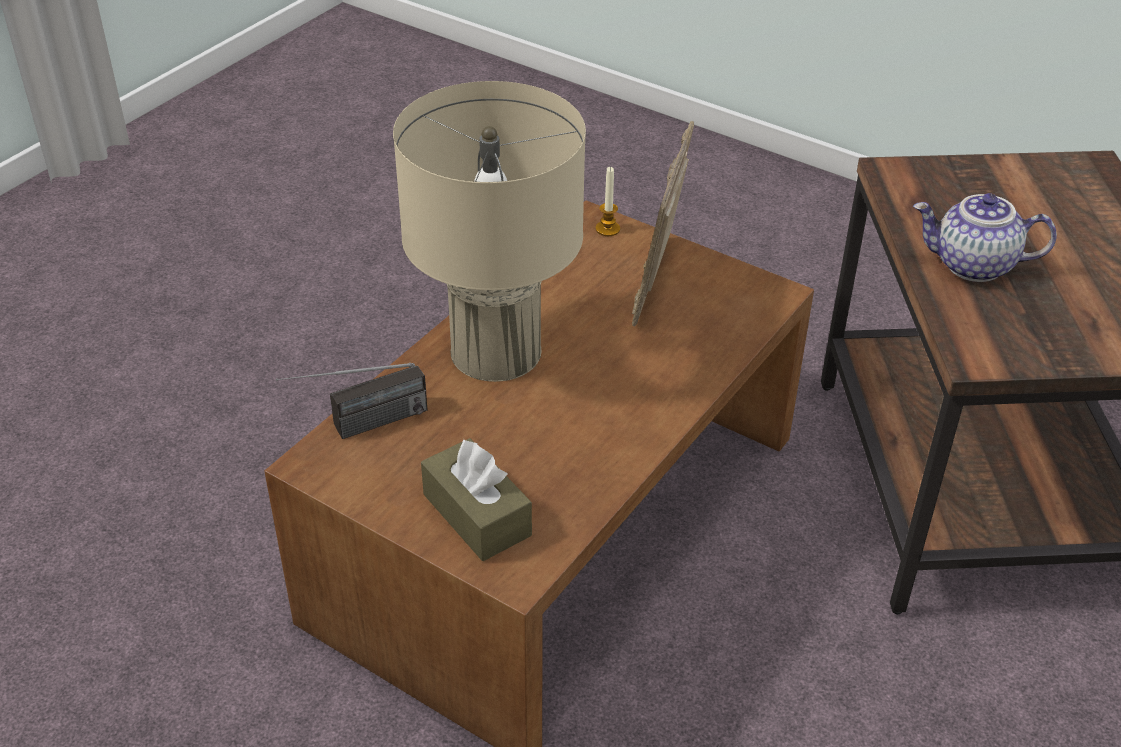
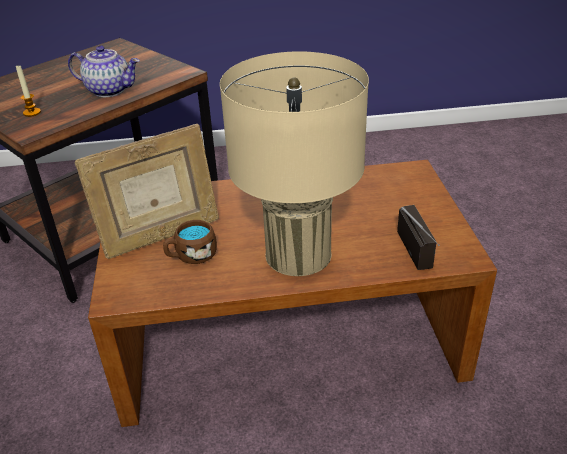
camera: 130 degrees left, 5 degrees down
(358, 427) = (422, 260): radio -> radio turned 60 degrees clockwise
(477, 515) = (406, 194): brown tissue box -> none
(594, 285) = (191, 256): none -> brown mug
(607, 229) = (120, 285): candle -> candle (32, 112)
(972, 266) = (110, 90): teapot -> teapot turned 45 degrees counterclockwise

